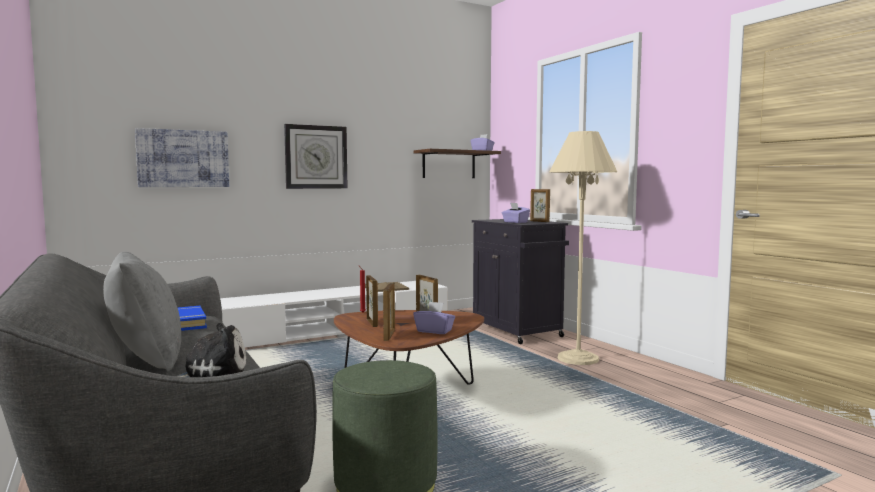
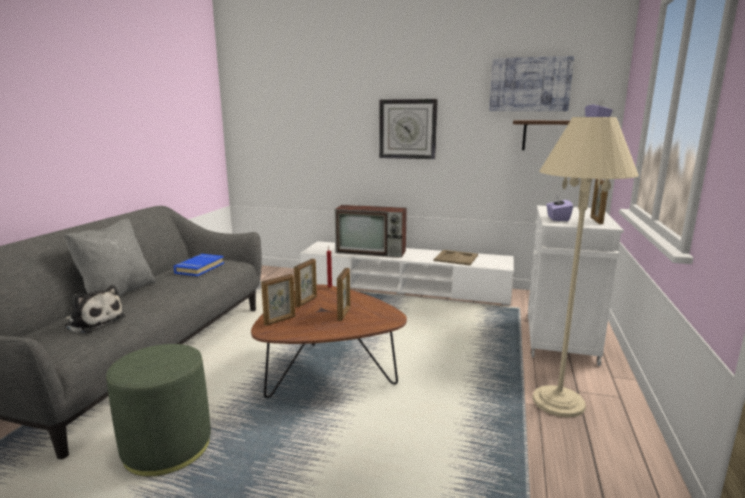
camera: 45 degrees right, 10 degrees up
(183, 158) = (304, 132): picture -> picture (530, 84)
(296, 296) = (372, 252): none -> television
(434, 331) = (319, 328): purple tissue box -> none
(517, 332) = (560, 340): black cabinet -> white cabinet

